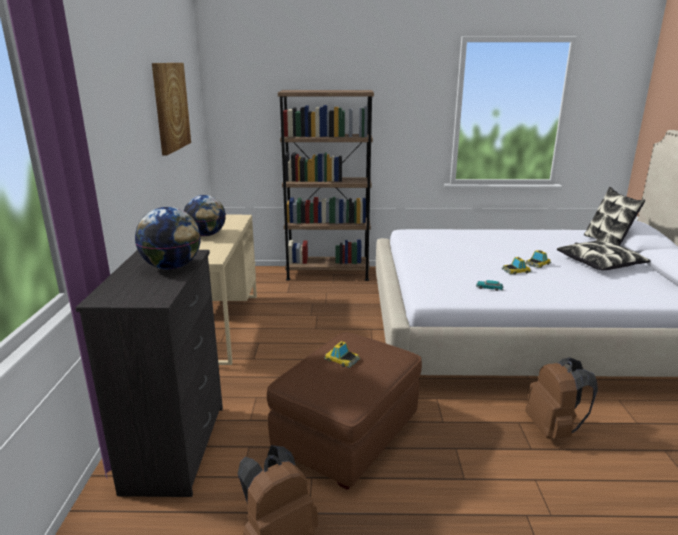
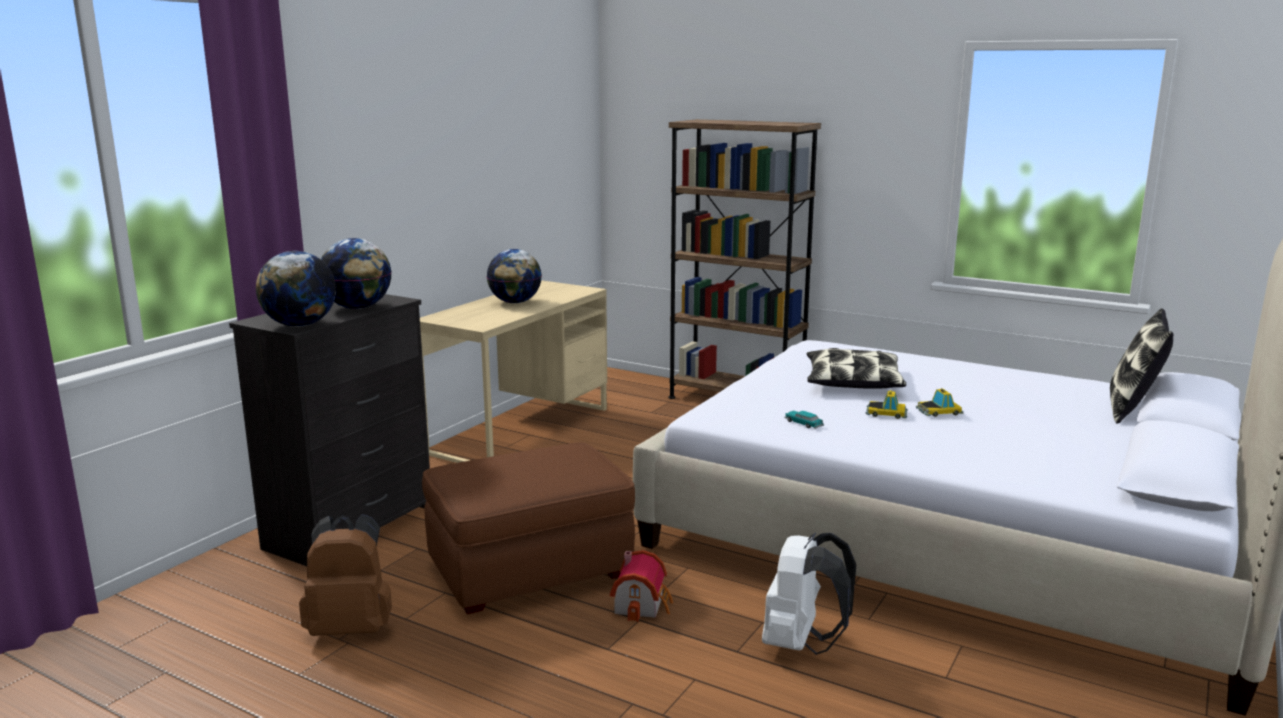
camera: 30 degrees right, 5 degrees down
(154, 295) = (300, 325): none -> globe
(170, 107) = (508, 135): picture -> none
(342, 359) = (528, 462): toy car -> none
(444, 435) = (642, 604): none -> toy house
(553, 429) = (801, 643): brown backpack -> white backpack
(600, 263) = (1053, 430): pillow -> pillow (853, 382)

